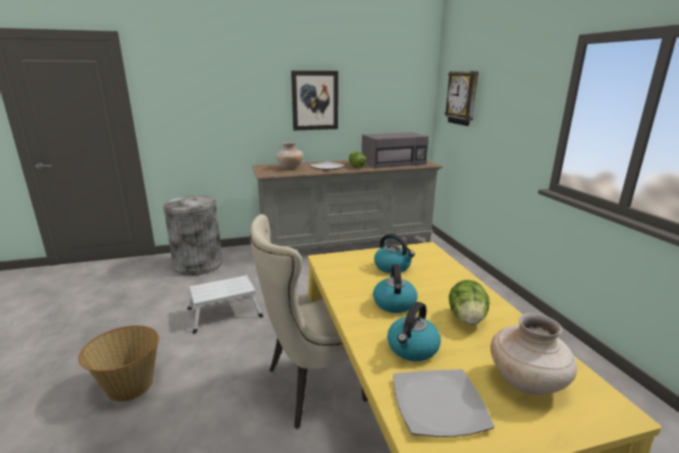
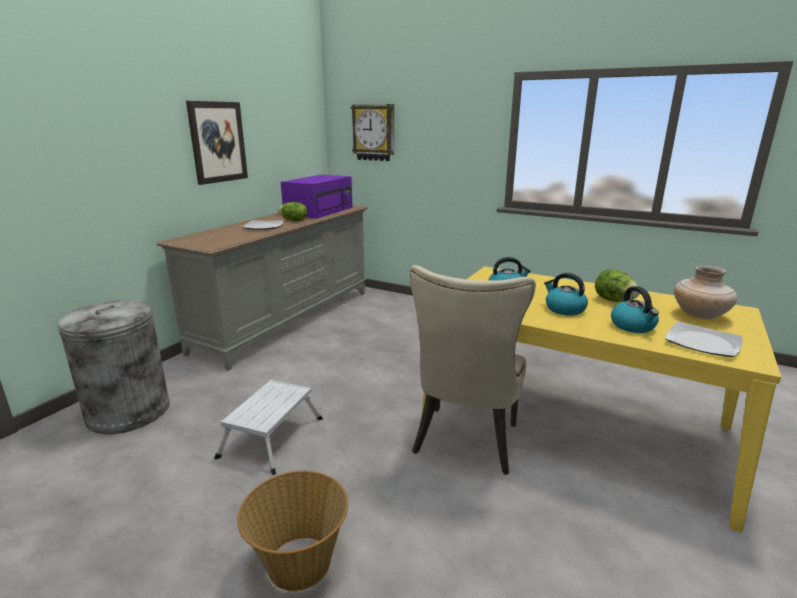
camera: 45 degrees left, 0 degrees up
(290, 167) = (220, 235): beige vase -> none
(394, 163) = (319, 211): grey microwave -> purple microwave

